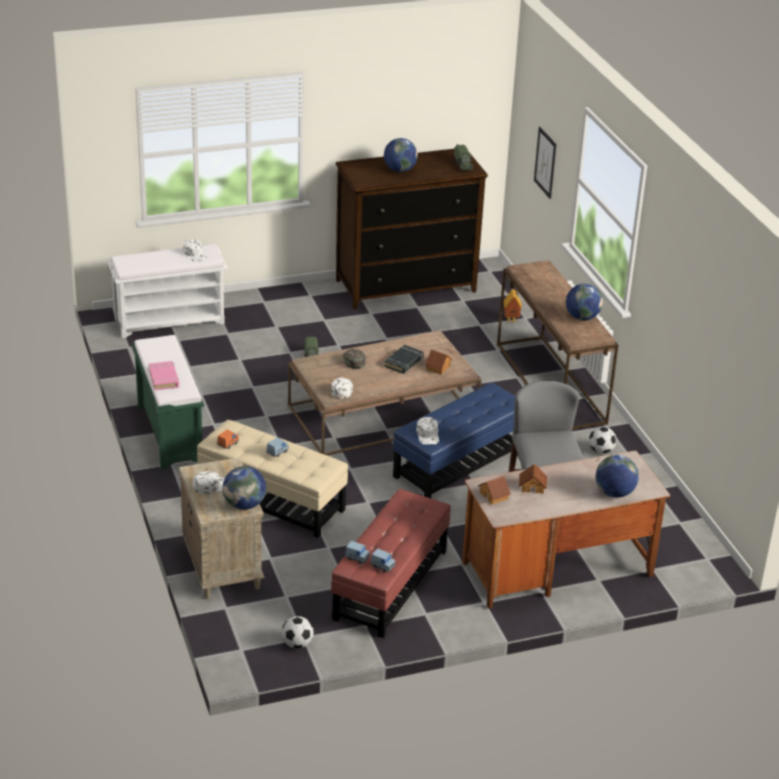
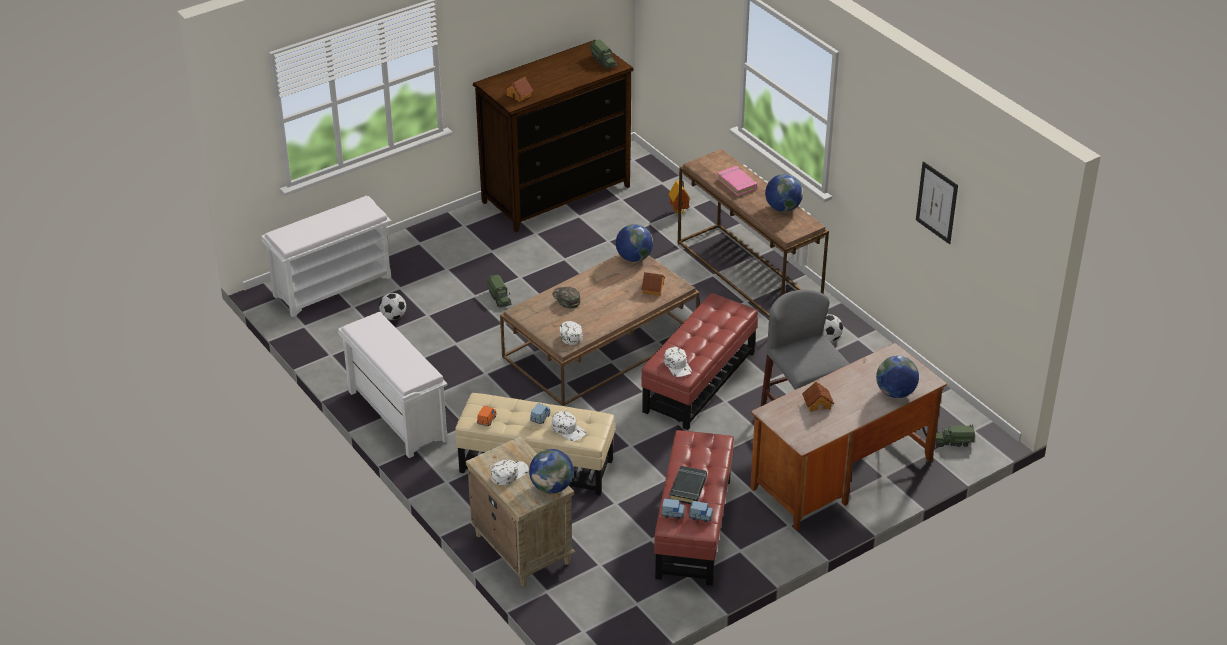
camera: 15 degrees left, 5 degrees up
(164, 378) = (395, 364): pink book -> pink book (737, 183)
(168, 433) = (396, 415): green bench -> white bench
(195, 254) = (352, 212): white cap -> white cap (568, 429)
(297, 644) = (634, 612): football -> football (393, 317)
(399, 170) = (543, 80): globe -> globe (634, 258)
(404, 362) = (617, 289): black book -> black book (688, 488)
(459, 463) = (699, 382): blue ottoman -> red ottoman
(494, 495) = (786, 421): toy house -> toy house (519, 95)
(545, 162) = (693, 46): picture -> picture (937, 202)
(681, 564) = (953, 442): none -> toy truck

